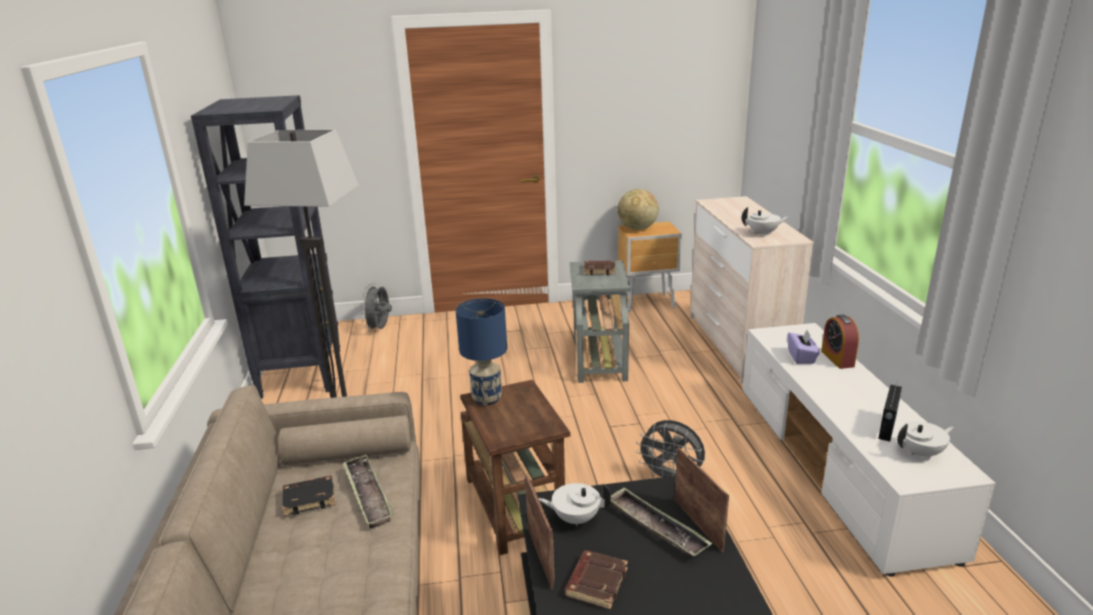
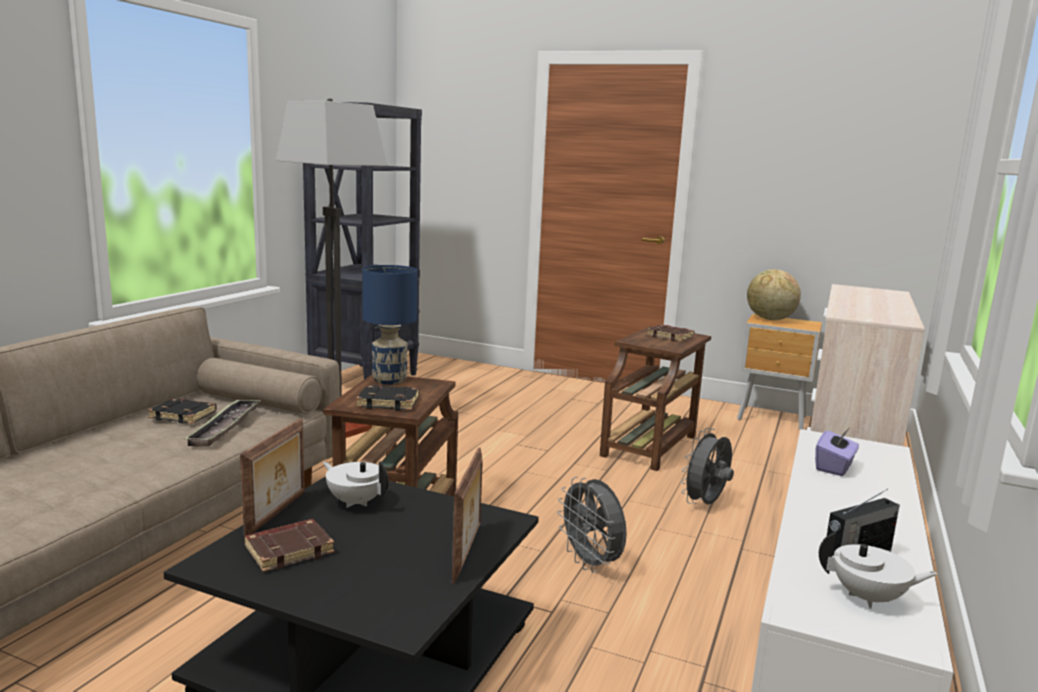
camera: 30 degrees right, 10 degrees down
(380, 329) = (469, 370): grey fan -> grey fan (705, 504)
(524, 423) = (389, 402): none -> black book
(599, 359) = (650, 445): grey side table -> brown side table
(656, 527) = (419, 537): tray -> none
(763, 233) = (864, 312): white teapot -> none
(837, 359) = (887, 482): alarm clock -> none

